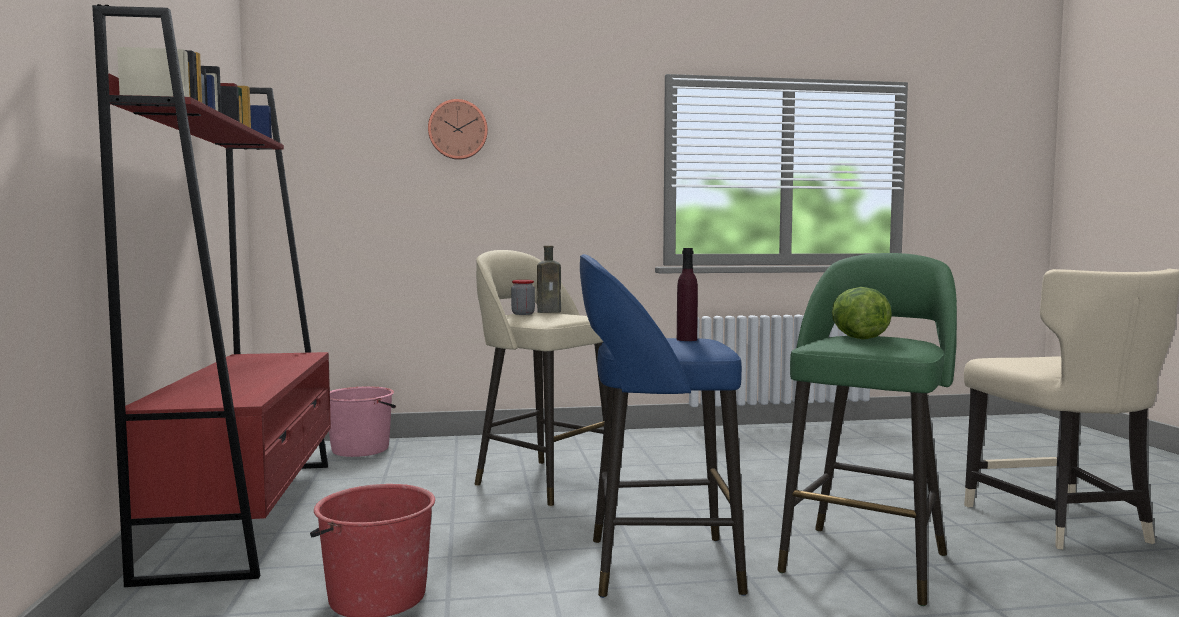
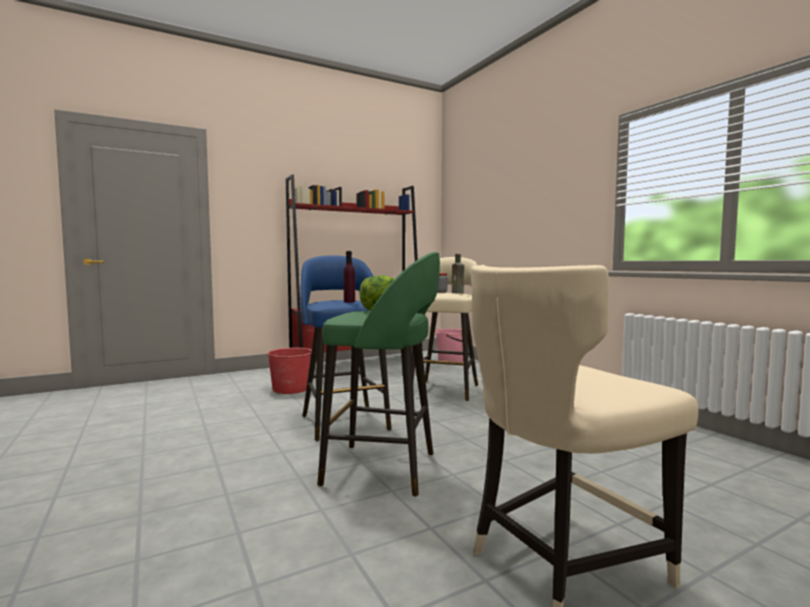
camera: 70 degrees right, 0 degrees up
(458, 130) = (506, 188): wall clock -> none

